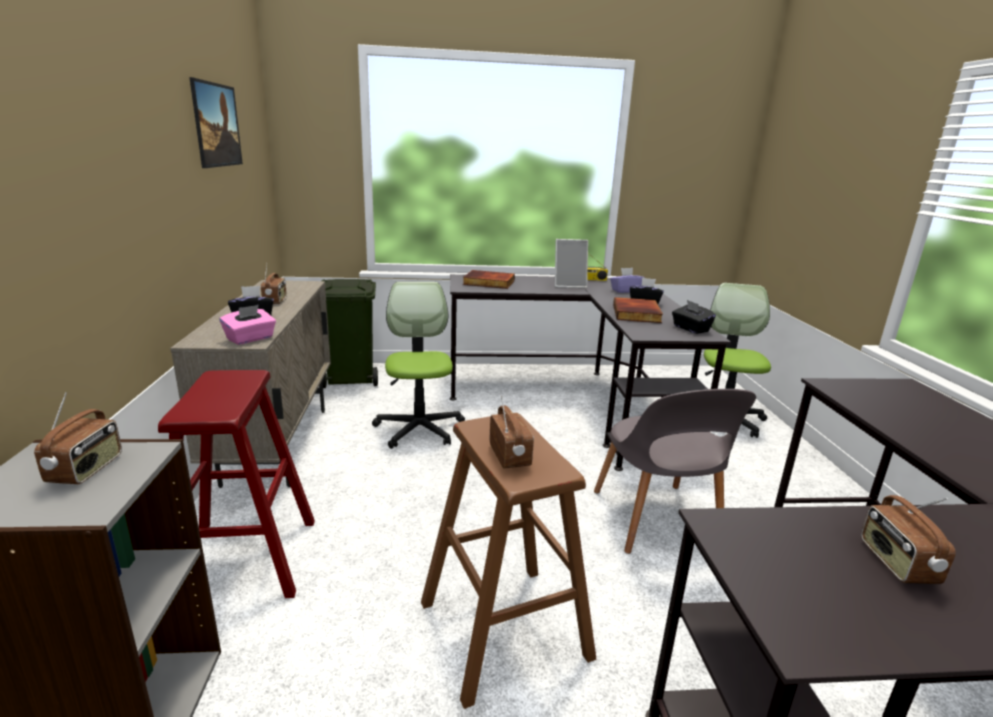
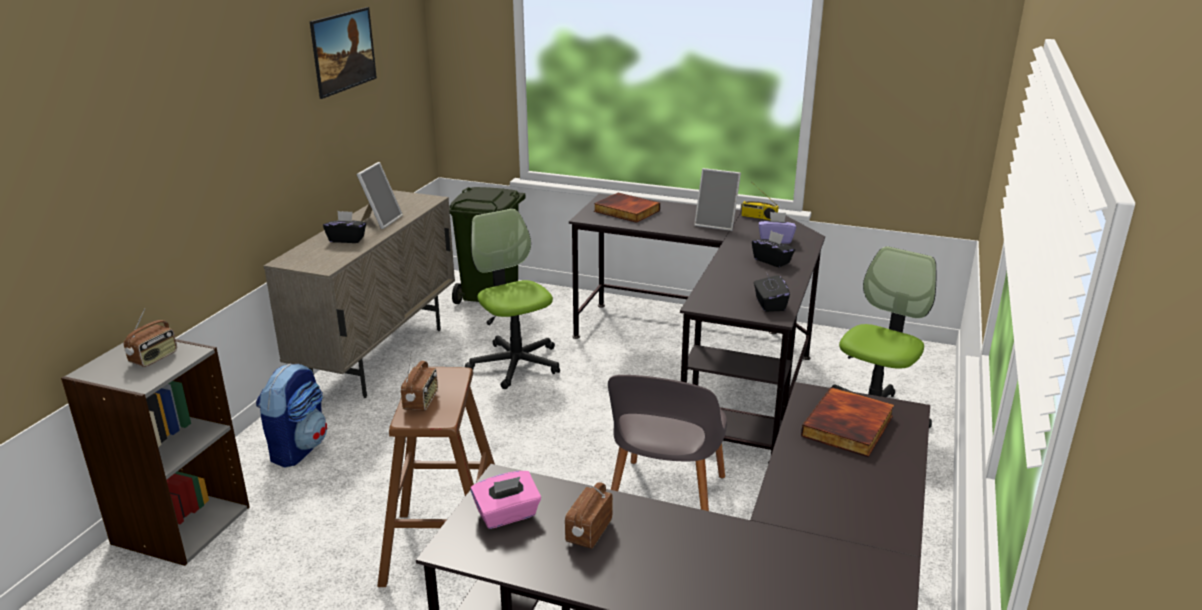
camera: 25 degrees right, 5 degrees up
(244, 559) = (298, 448): red stool -> backpack
(250, 339) = (326, 263): pink tissue box -> pink tissue box (507, 515)
(275, 301) = (380, 221): radio -> picture frame
(419, 429) = (515, 364): office chair -> office chair turned 45 degrees counterclockwise
(637, 314) = (738, 276): book -> book (849, 427)

